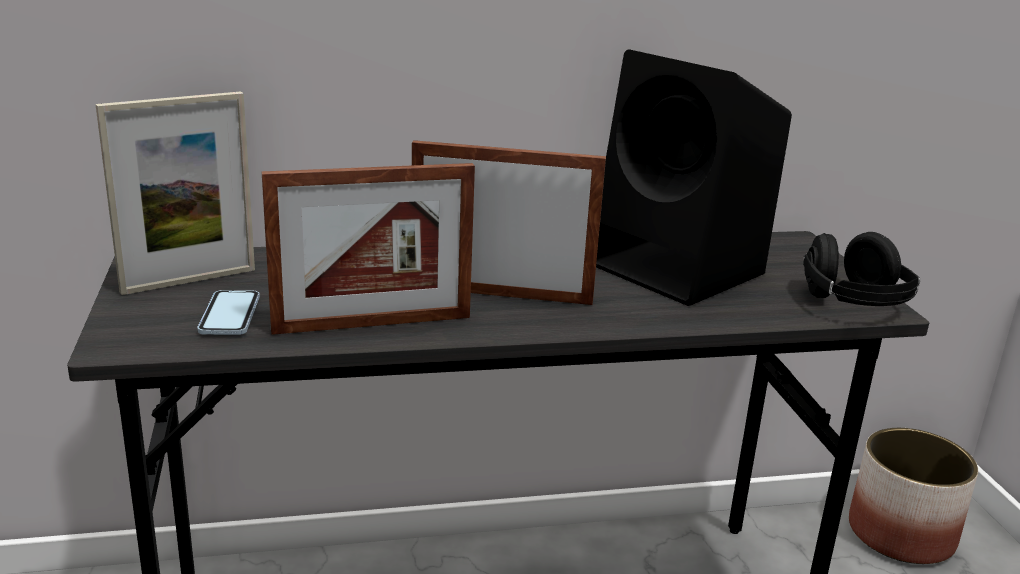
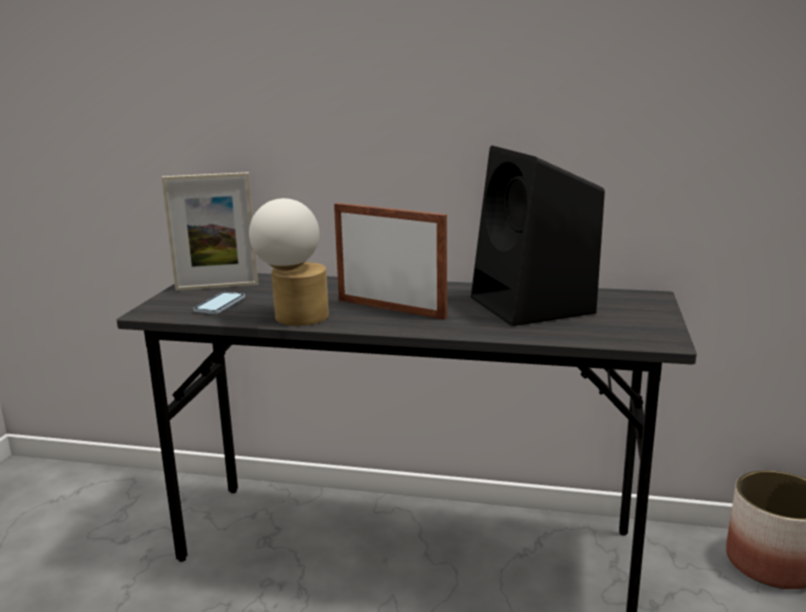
camera: 25 degrees right, 5 degrees down
(372, 324) = (293, 316): picture frame -> table lamp
(853, 304) = (644, 337): black headphones -> none

